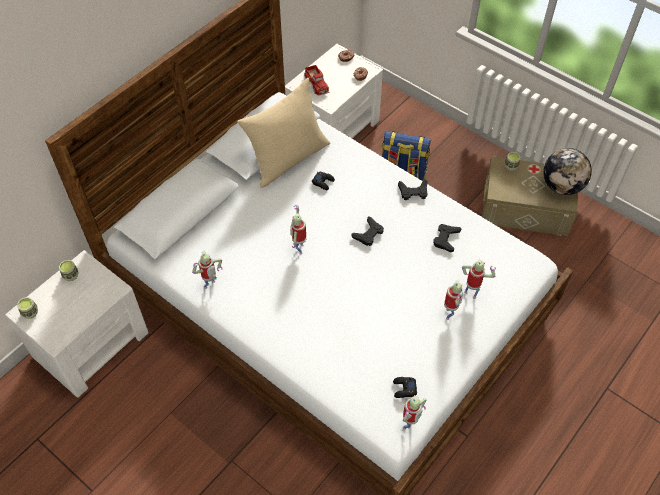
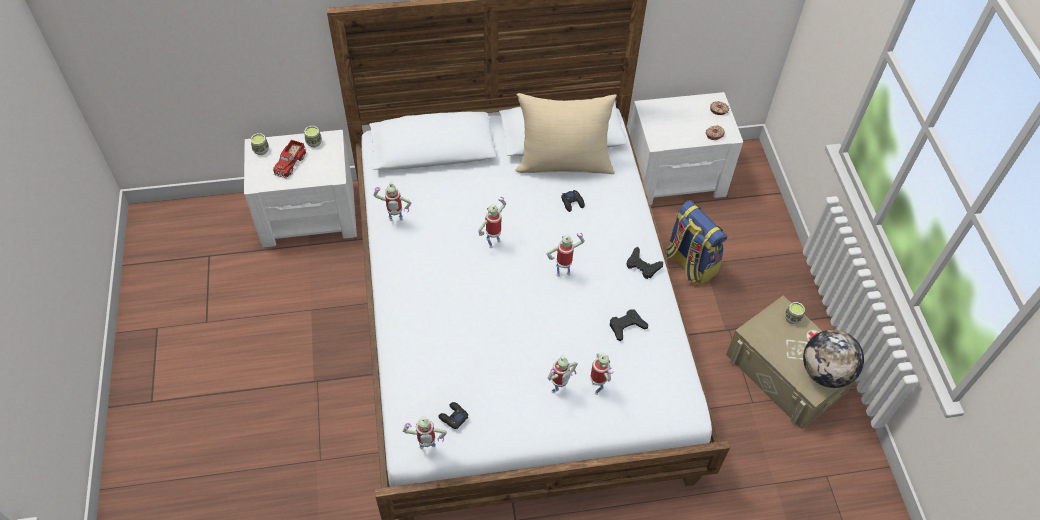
camera: 40 degrees right, 0 degrees up
(317, 84) = (665, 117): toy truck -> toy truck (290, 163)
(368, 234) = (563, 272): black game controller -> toy robot

